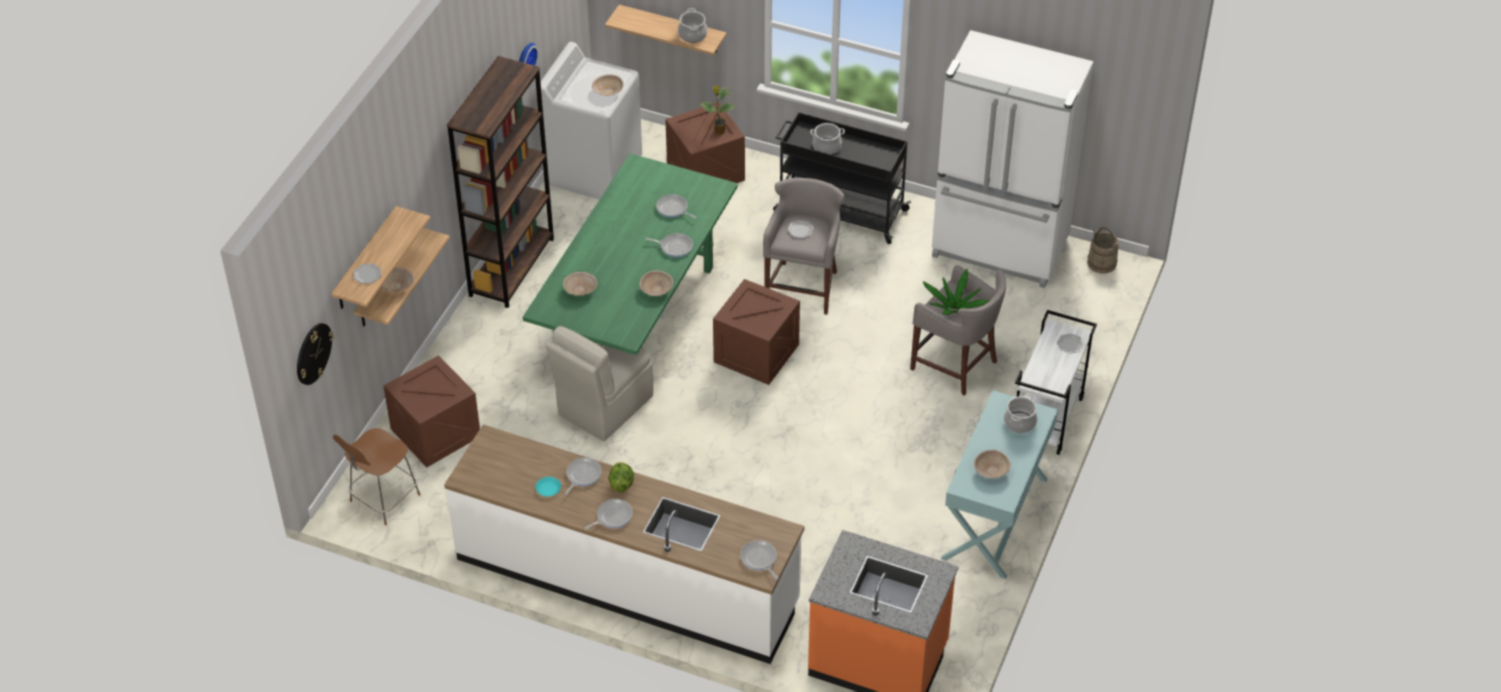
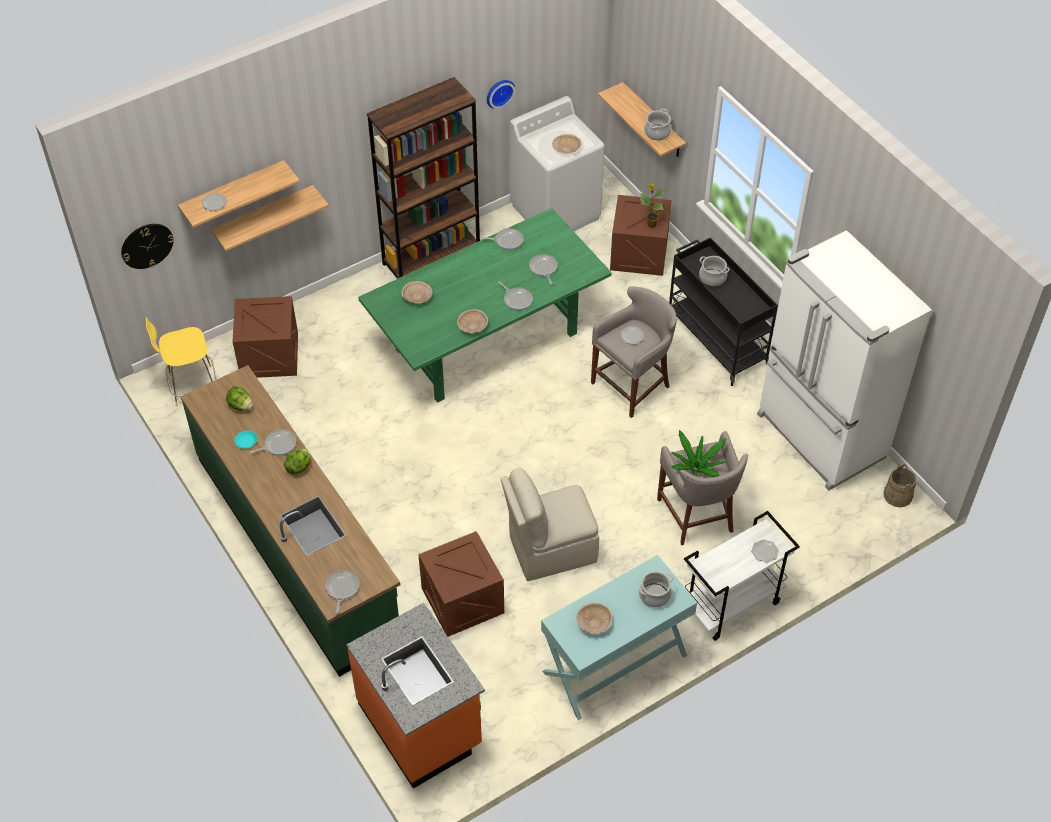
camera: 35 degrees right, 5 degrees up
(383, 499) = (191, 386): brown stool -> yellow stool
(397, 286) = (256, 225): beige bowl -> none
(512, 462) = (240, 406): none -> lettuce
(603, 406) = (400, 400): beige chair -> beige chair (550, 549)
(612, 516) = (269, 490): frying pan -> frying pan (507, 241)
(627, 580) = (298, 546): white counter -> green counter
(756, 353) = (549, 420): crate -> crate (462, 600)

